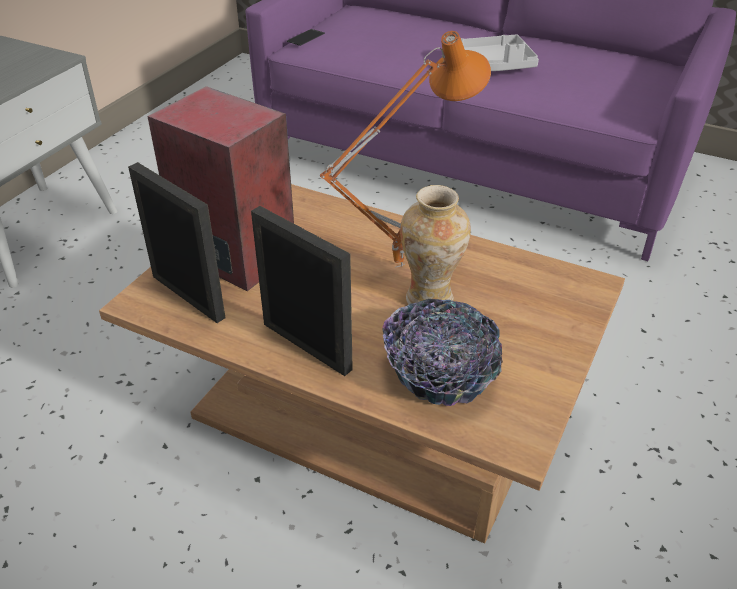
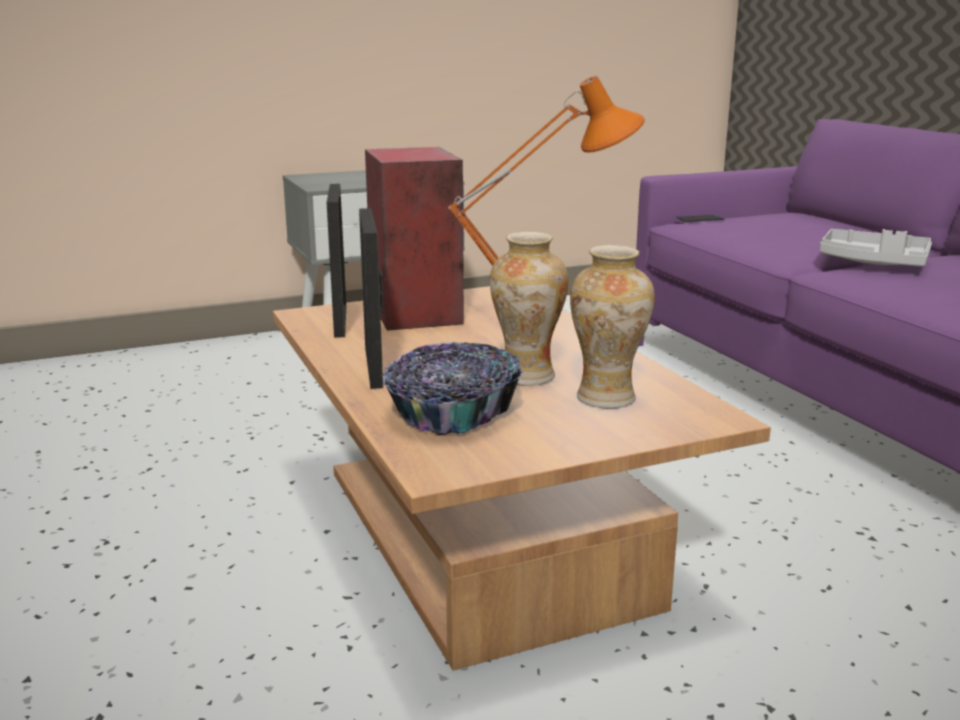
camera: 40 degrees right, 20 degrees down
(509, 298) = (606, 399): none -> vase

